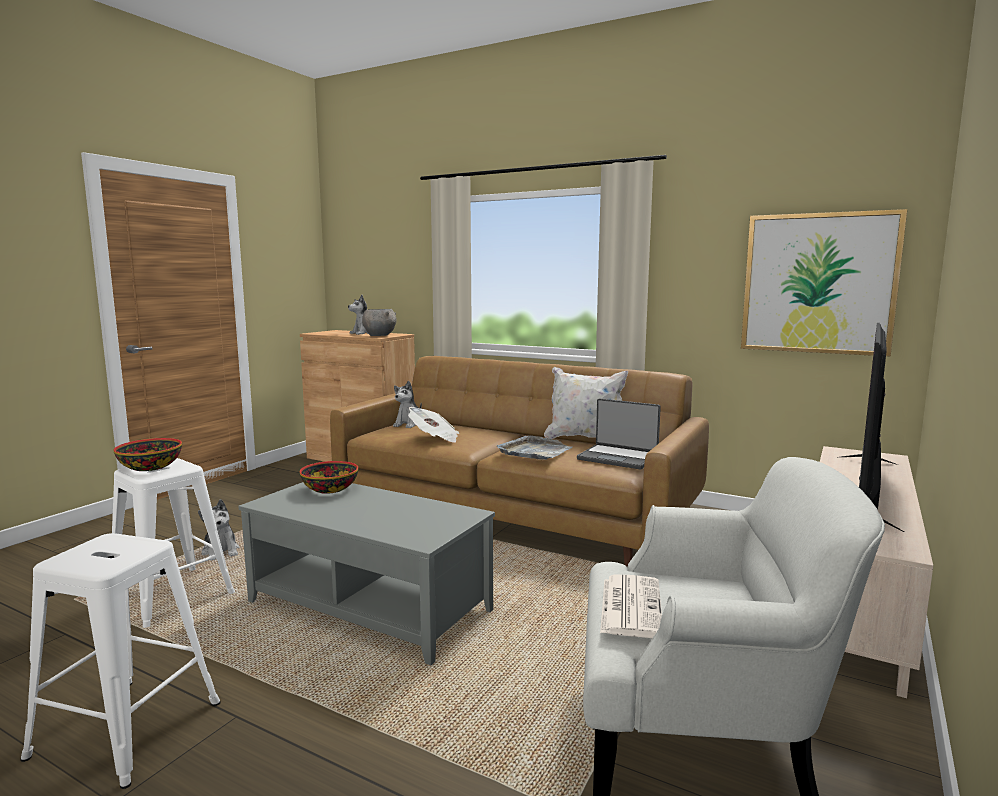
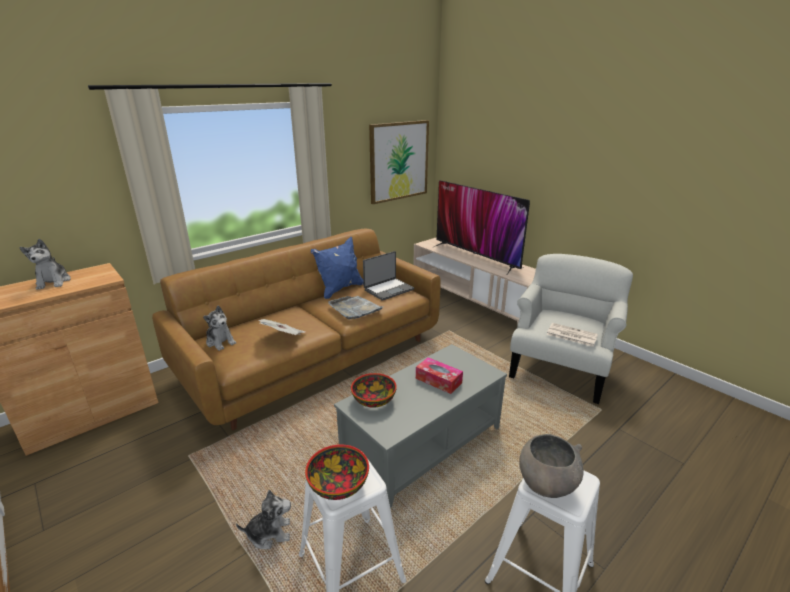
camera: 70 degrees left, 15 degrees up
(379, 335) = (97, 278): grey bowl -> grey bowl (546, 484)
(385, 513) = (438, 380): none -> tissue box
(584, 440) = (340, 289): white pillow -> blue pillow

